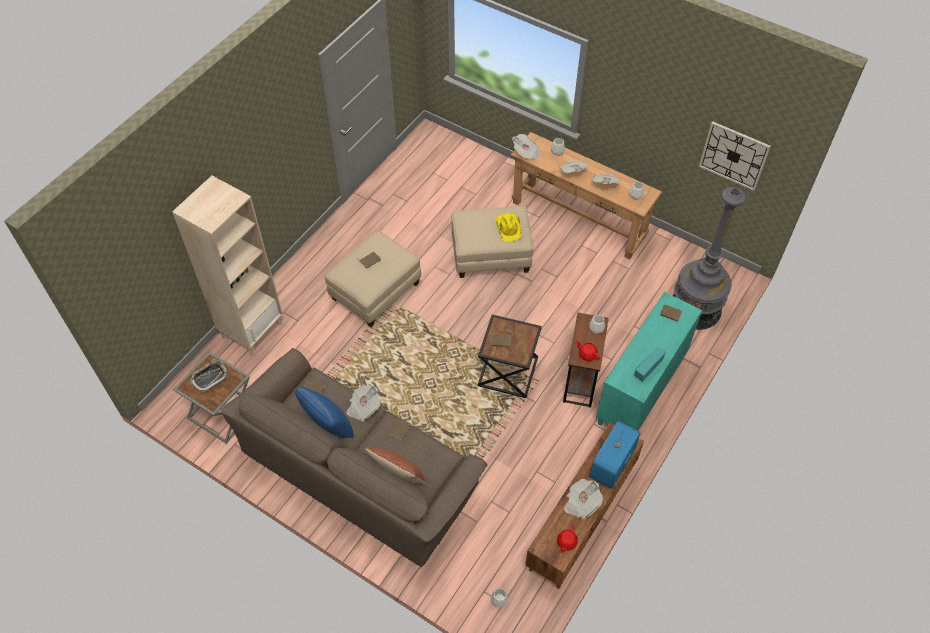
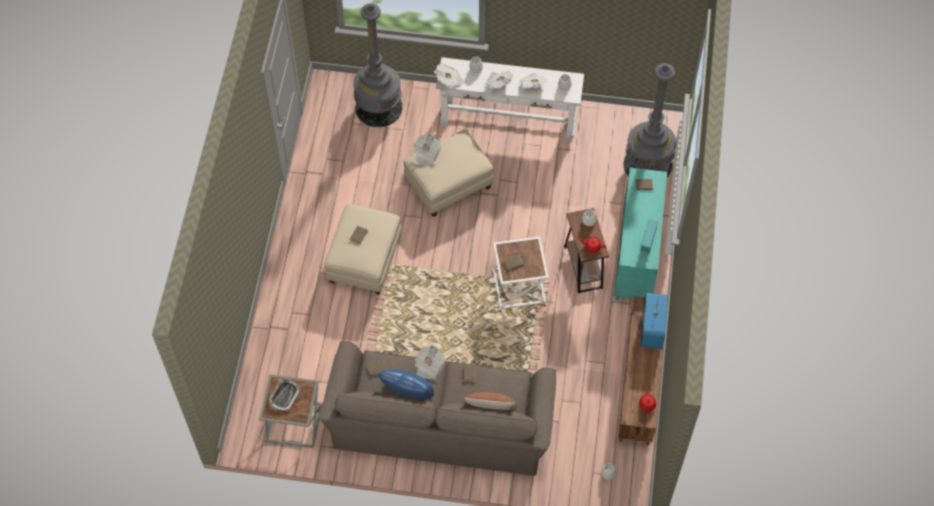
camera: 25 degrees left, 5 degrees up
(252, 329) = (273, 340): beige bookcase -> none
(464, 168) = (378, 107): none -> grey floor lamp
(507, 370) = (518, 285): black side table -> white side table
(509, 227) = (463, 156): yellow hat -> none
(578, 219) = (508, 119): brown console table -> white console table
(581, 503) = (643, 370): newspaper -> newspaper (426, 154)
(734, 155) = (642, 27): wall clock -> none

